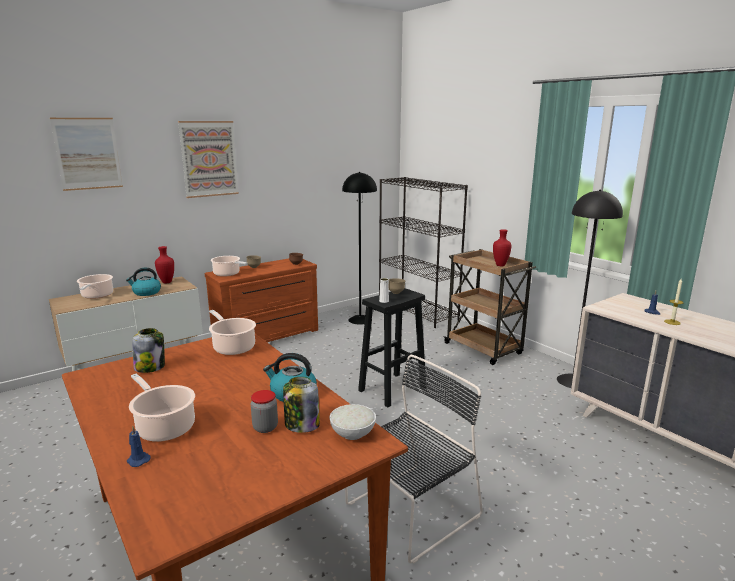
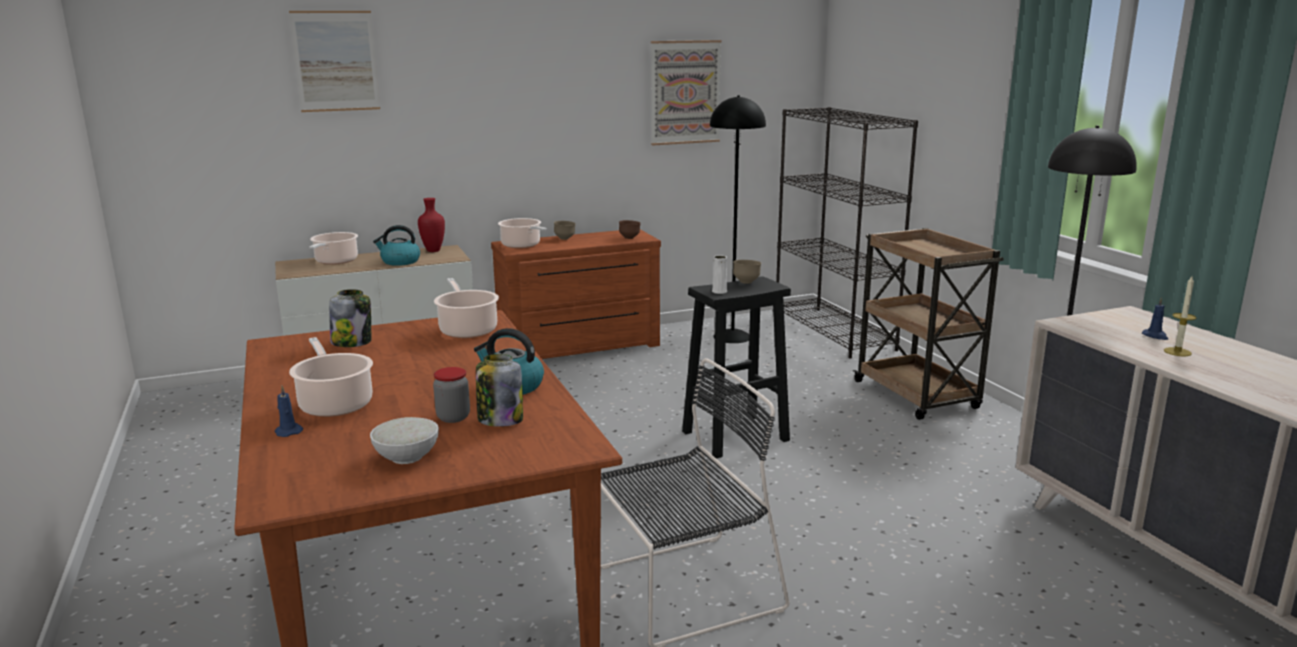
camera: 15 degrees right, 0 degrees up
(209, 159) = (505, 71): picture -> picture (685, 92)
(352, 433) = (559, 435): white bowl -> white bowl (407, 456)
(500, 265) = (945, 254): red vase -> none

